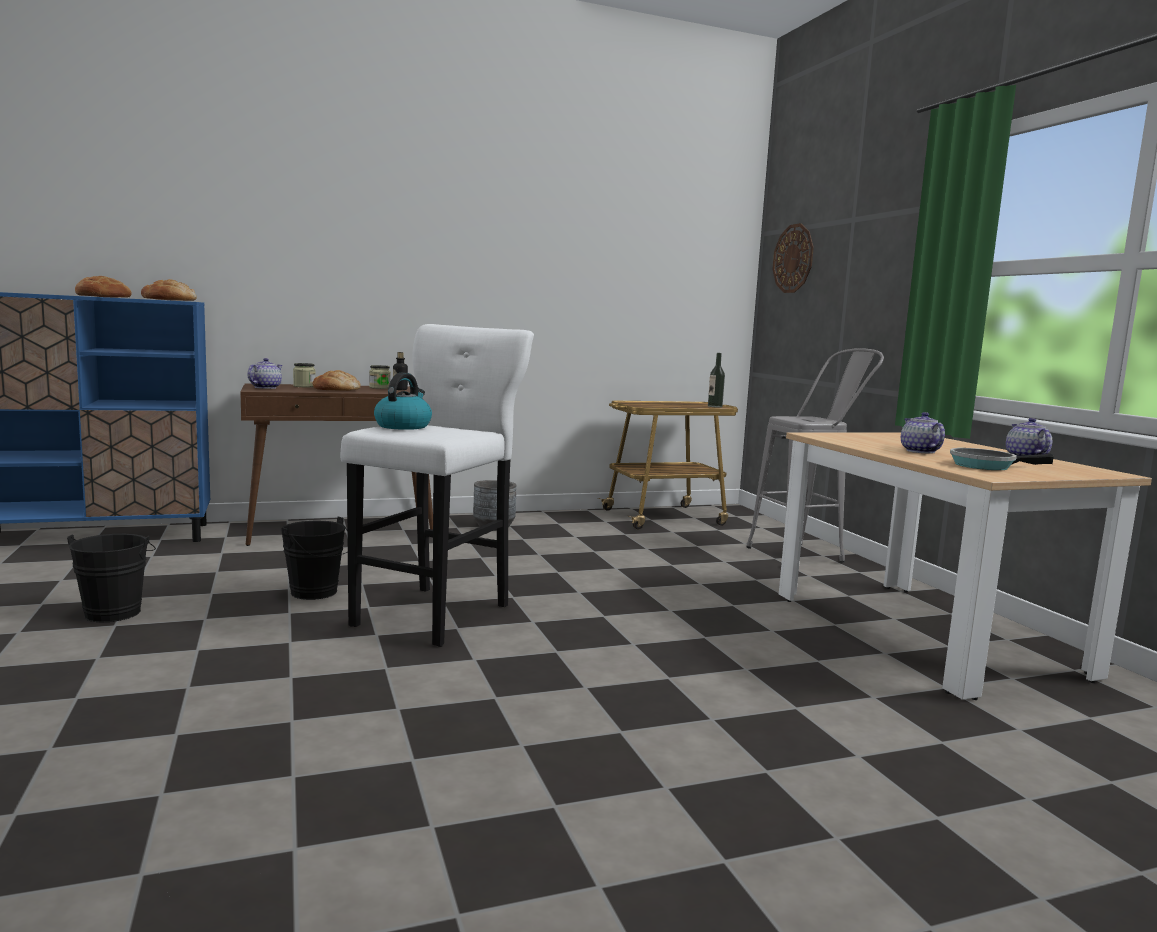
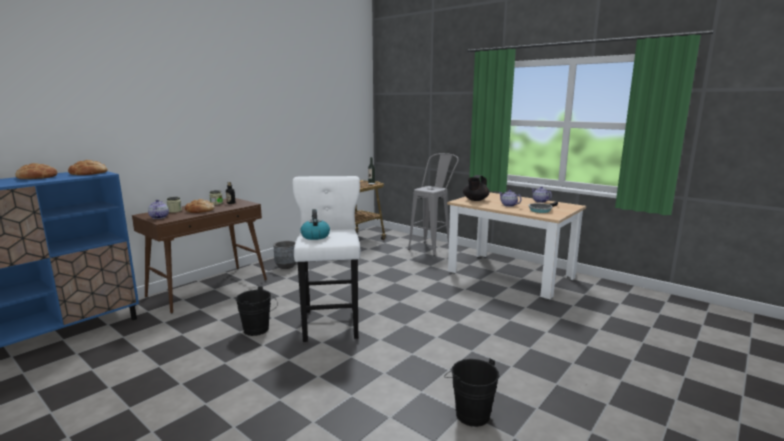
camera: 30 degrees left, 5 degrees up
(115, 611) = (165, 376): black bucket -> black bucket (469, 413)
(793, 258) = (397, 108): wall clock -> none
(858, 437) = (475, 200): none -> black teapot

